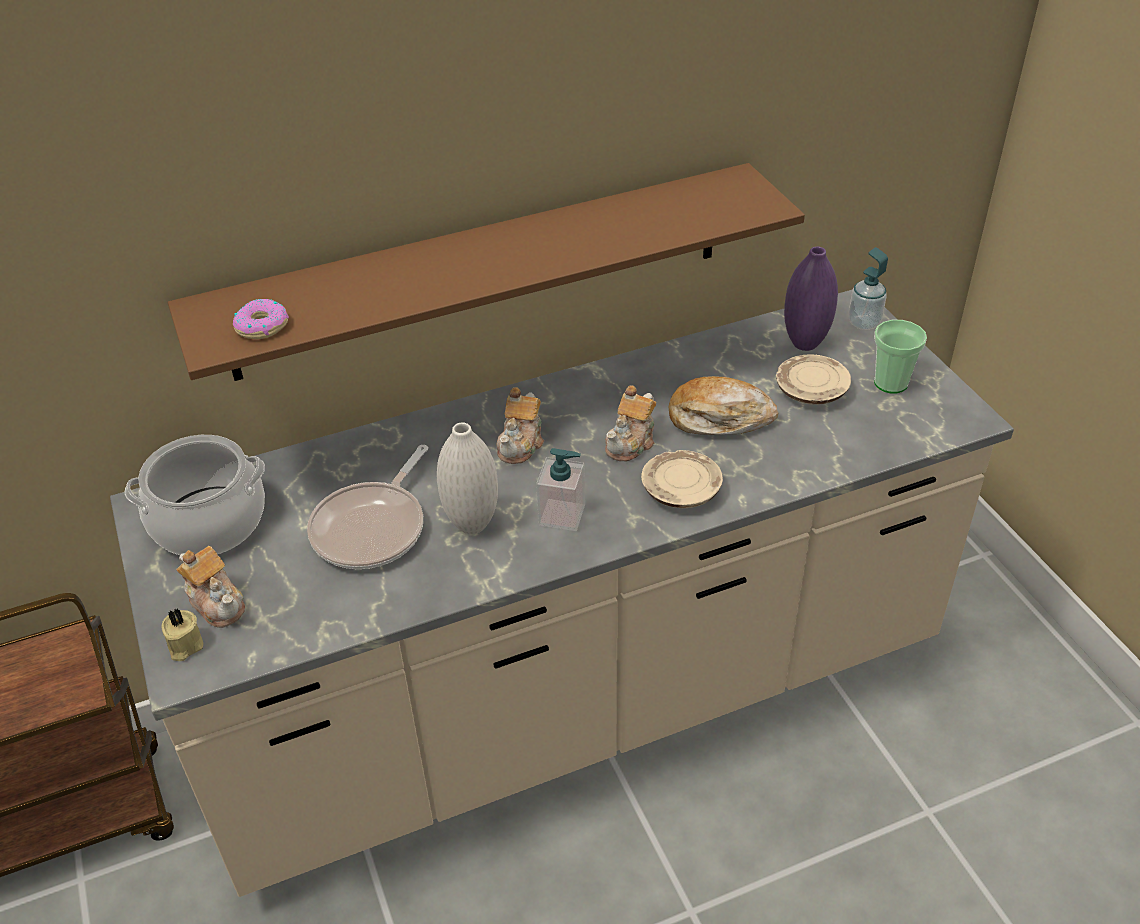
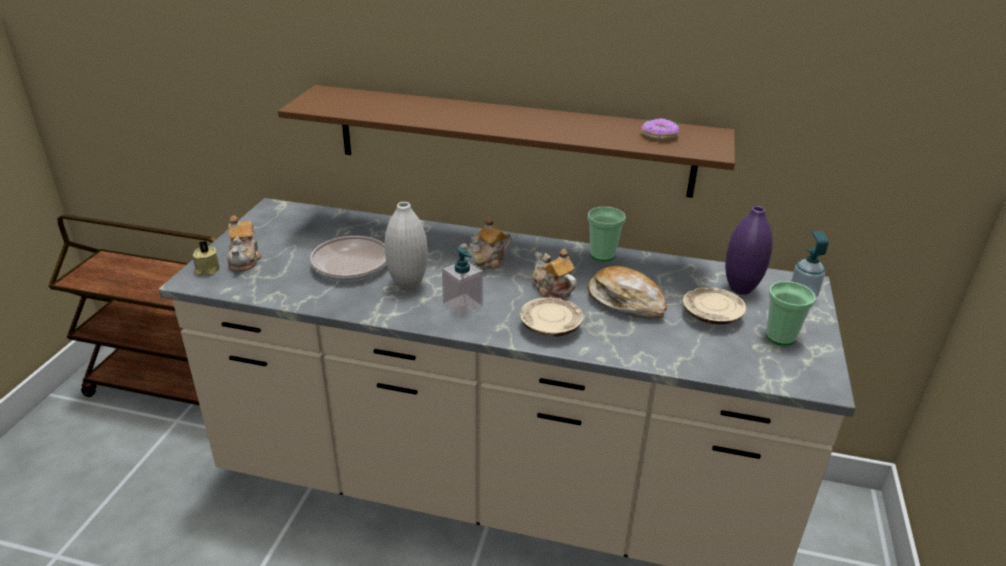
camera: 35 degrees right, 10 degrees down
(209, 523) = (288, 226): cooking pot -> none
(261, 326) = (337, 106): donut -> donut (659, 135)
(631, 442) = (551, 289): teapot -> teapot turned 75 degrees clockwise
(633, 368) = (602, 255): none -> cup

